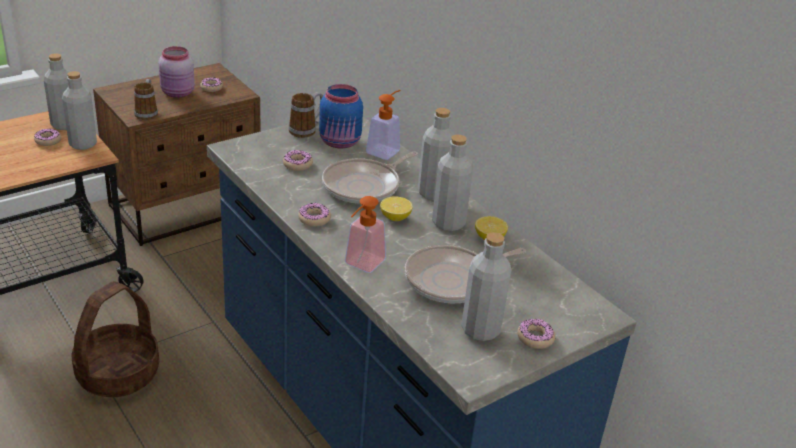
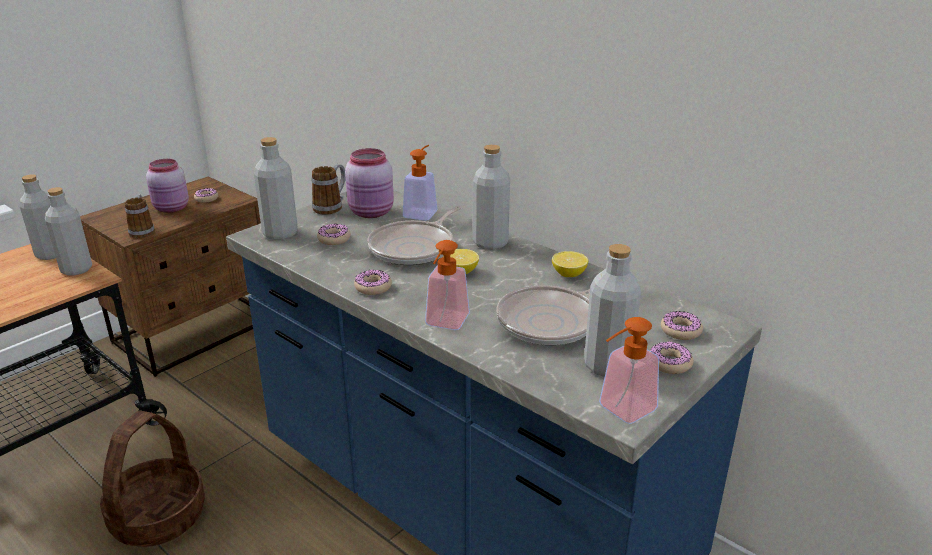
camera: 10 degrees left, 5 degrees down
(48, 141) = (34, 272): donut -> donut (680, 331)
(340, 142) = (372, 212): blue jar -> pink jar
(448, 223) = (519, 267): grey bottle -> grey bottle (280, 233)
(472, 371) = (620, 411): none -> soap dispenser

